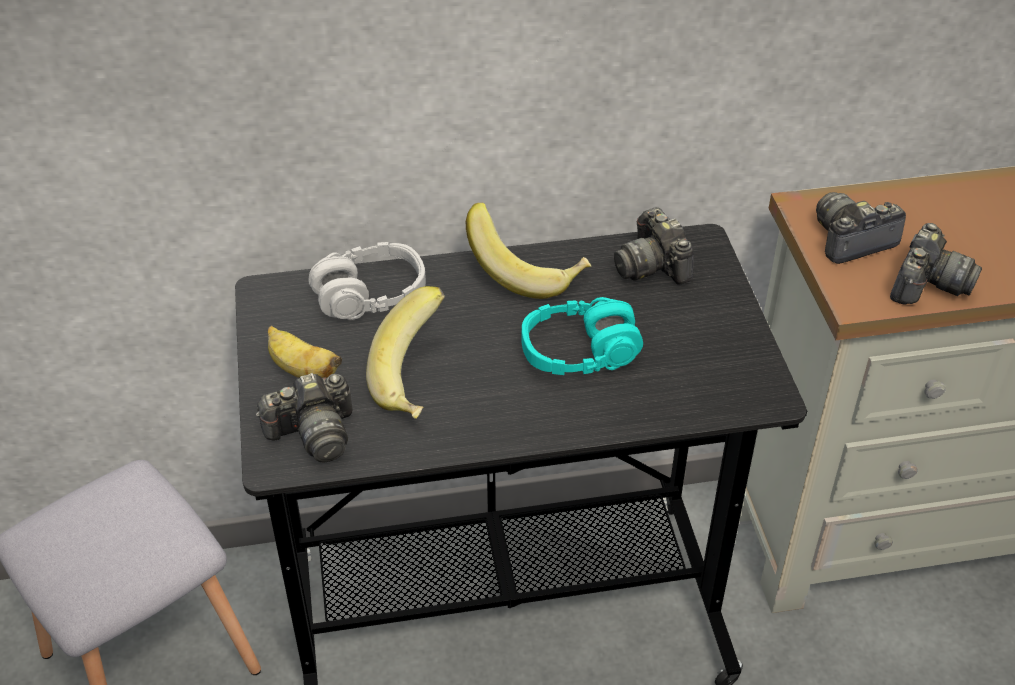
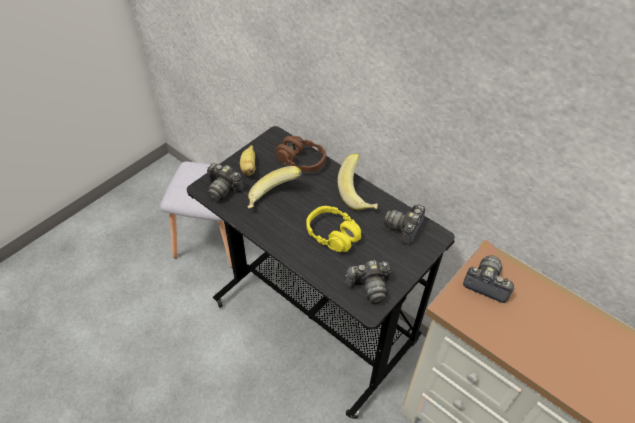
camera: 50 degrees right, 5 degrees up
(370, 295) = (301, 161): grey headphones -> brown headphones
(579, 352) = (332, 234): turquoise headphones -> yellow headphones
(927, 284) = (489, 328): camera -> camera (369, 287)

